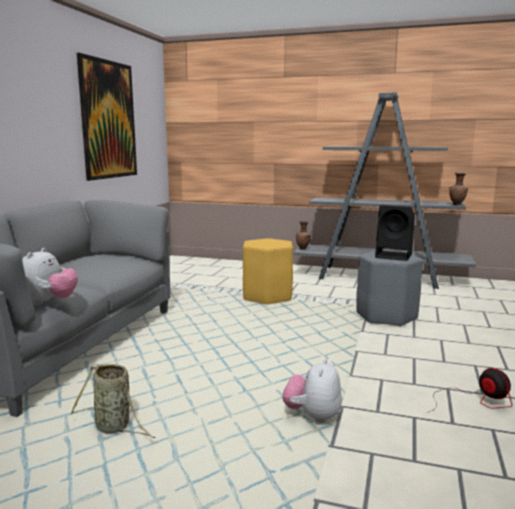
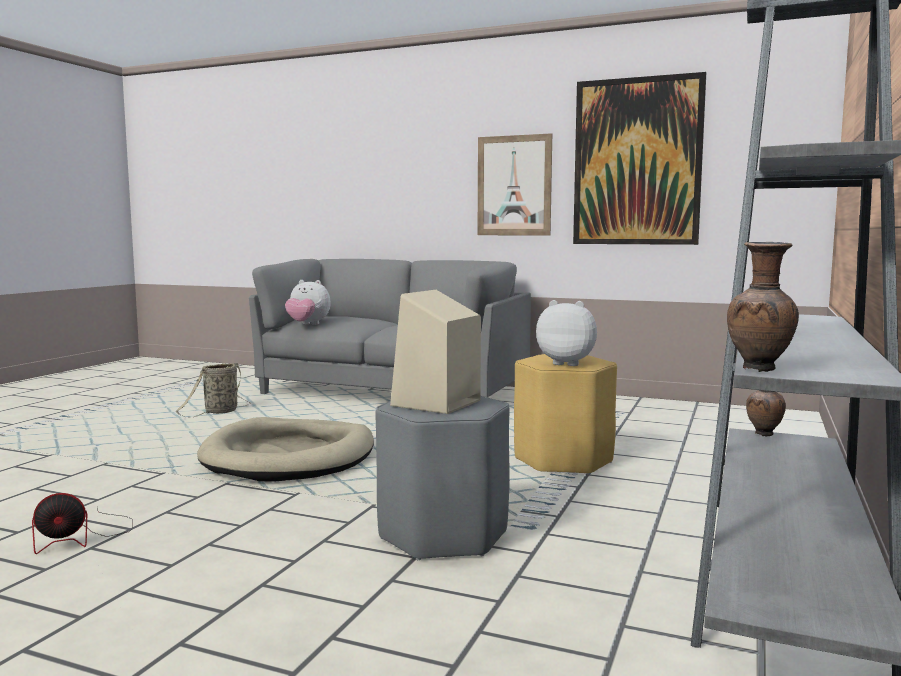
camera: 95 degrees right, 5 degrees down
(48, 133) = (514, 185): none -> picture
(281, 363) = (290, 457): none -> beige dog bed
(313, 416) = (158, 461): plush toy -> plush toy (567, 363)
(395, 256) = (435, 404): black speaker -> beige speaker

